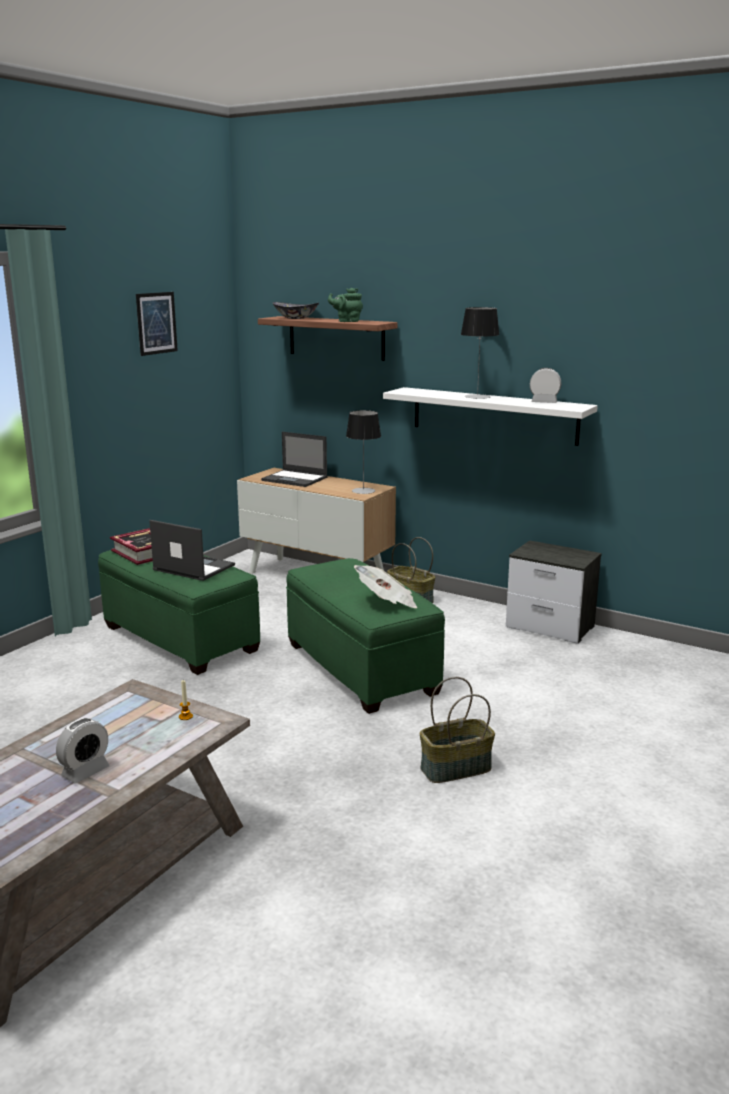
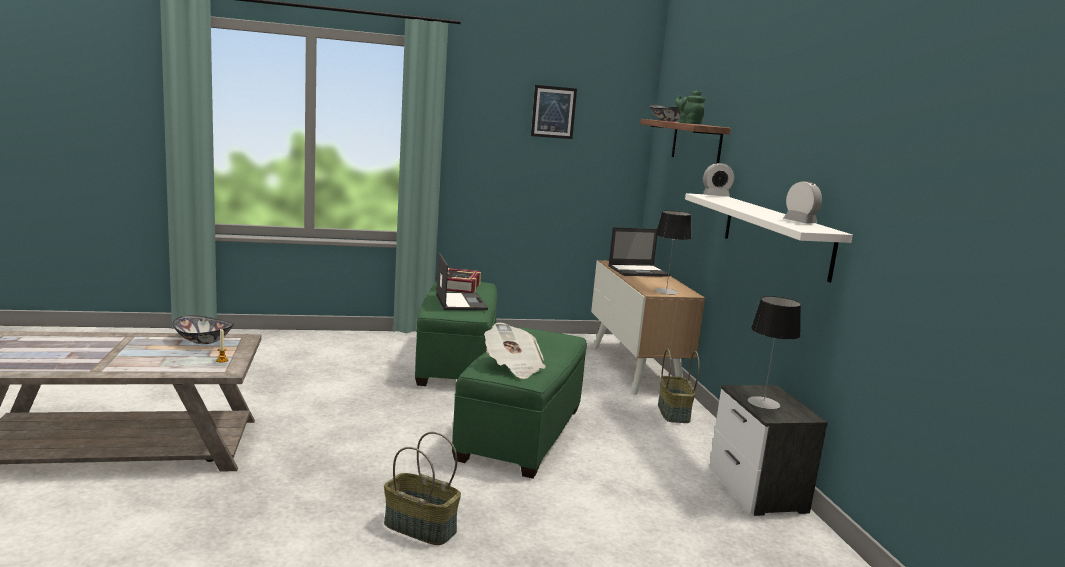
camera: 45 degrees right, 5 degrees down
(85, 772) = (117, 357): alarm clock -> alarm clock (716, 196)
(107, 713) = (203, 341): none -> bowl
(295, 479) = (639, 271): laptop -> laptop turned 90 degrees counterclockwise
(477, 396) = (754, 208): table lamp -> table lamp (763, 403)

